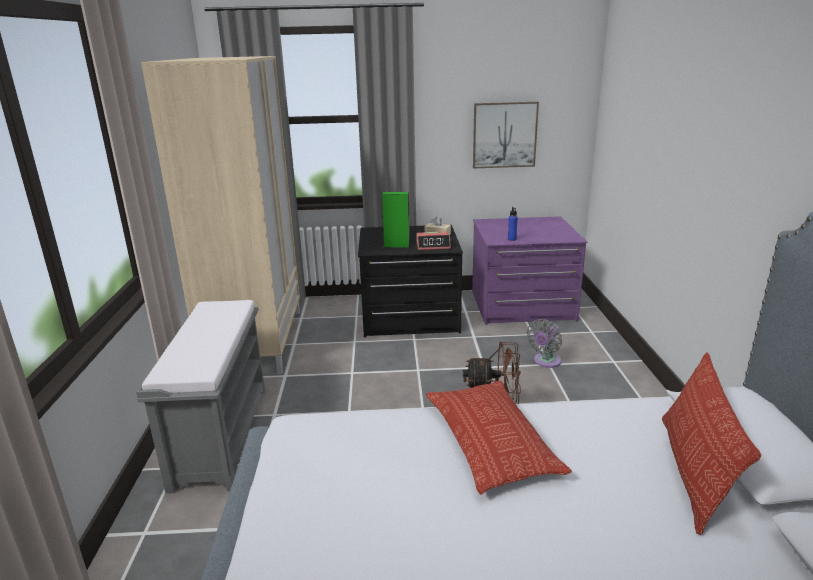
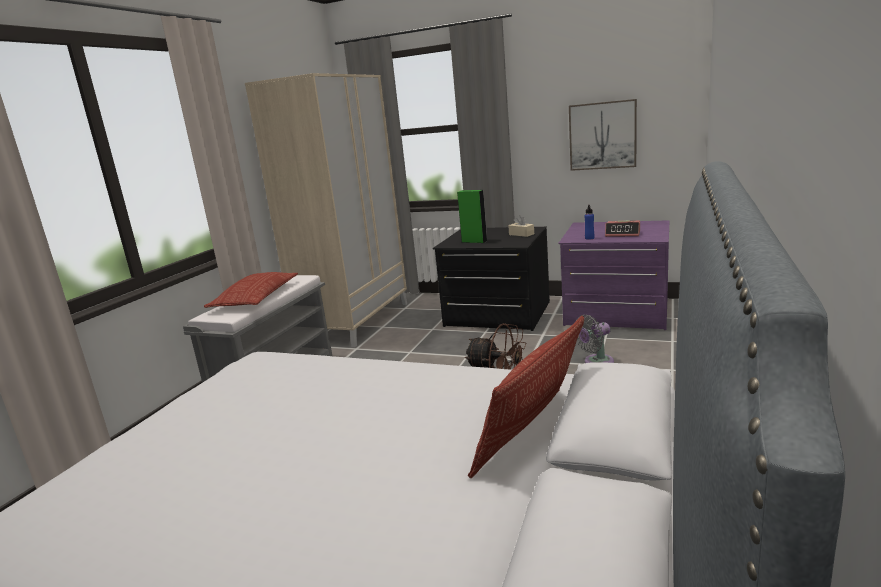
camera: 25 degrees right, 5 degrees down
(433, 246) = (506, 242): alarm clock -> alarm clock (623, 234)
(490, 441) = (380, 385): pillow -> pillow (256, 297)

